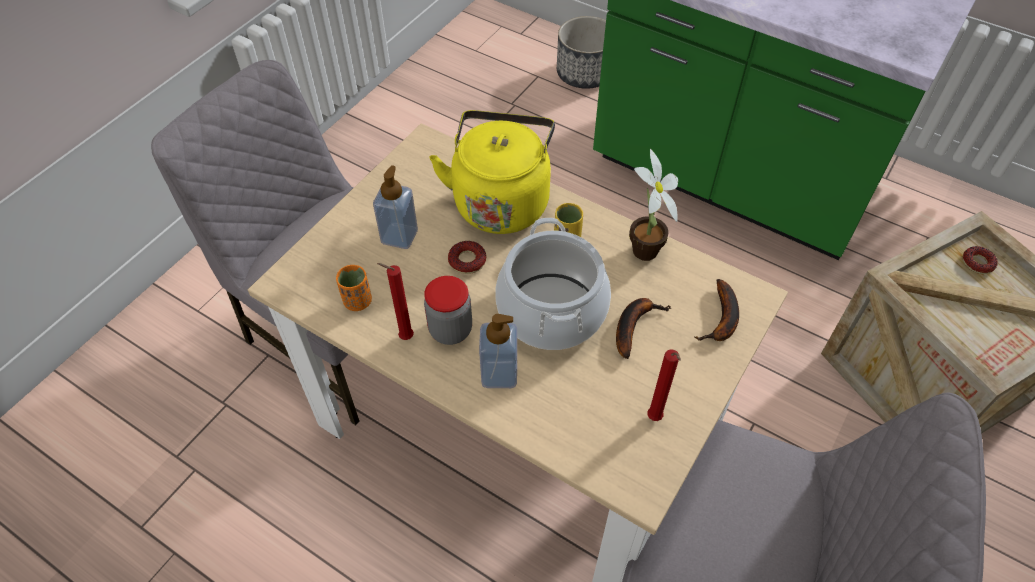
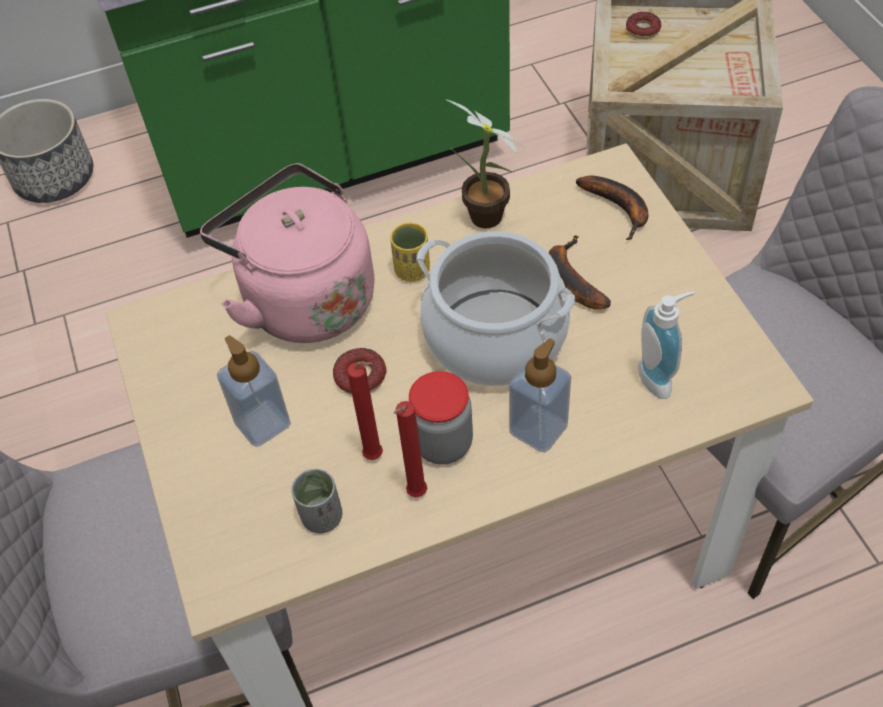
camera: 50 degrees left, 0 degrees up
(357, 301) = (322, 517): orange cup -> grey cup
(501, 200) = (303, 298): yellow kettle -> pink kettle
(595, 421) = (659, 377): none -> soap dispenser
(655, 419) = (693, 328): red candle -> red candle (376, 457)

